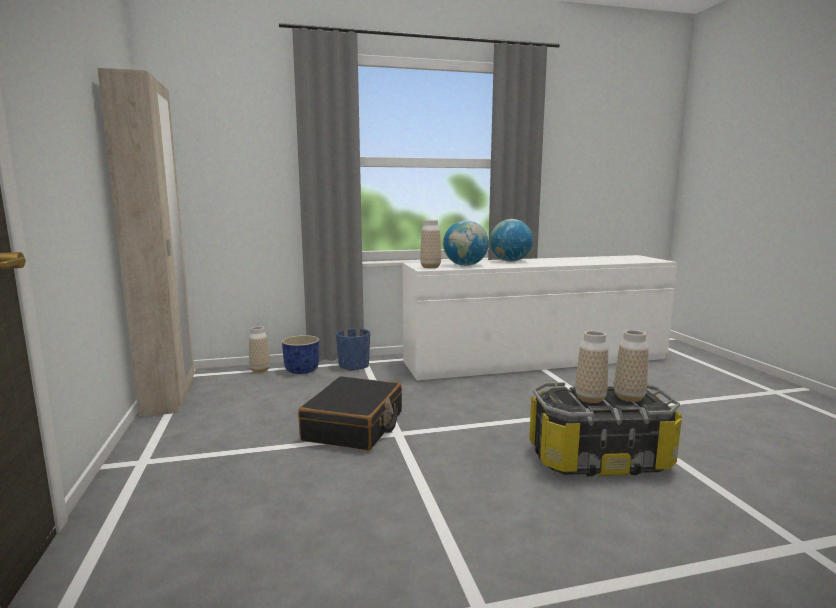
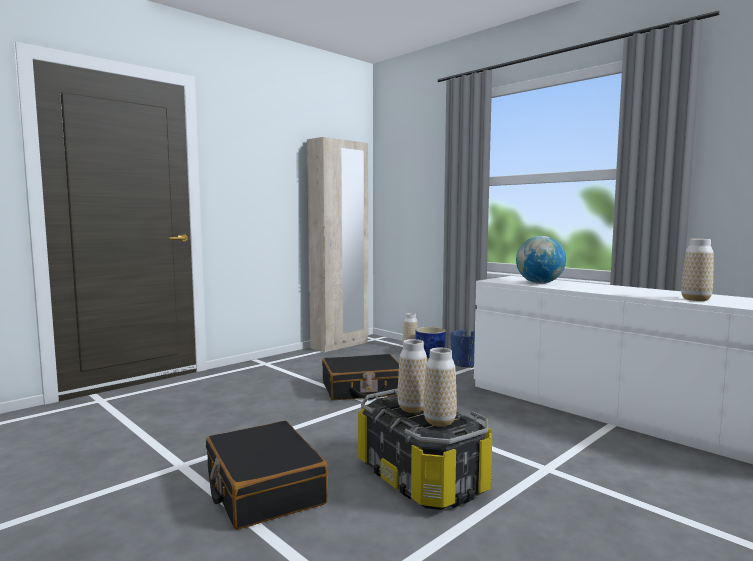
camera: 60 degrees right, 5 degrees down
(430, 267) = (503, 280): vase -> vase (695, 299)
(510, 261) = (610, 287): globe -> none
(586, 550) = (263, 489): none -> black suitcase

